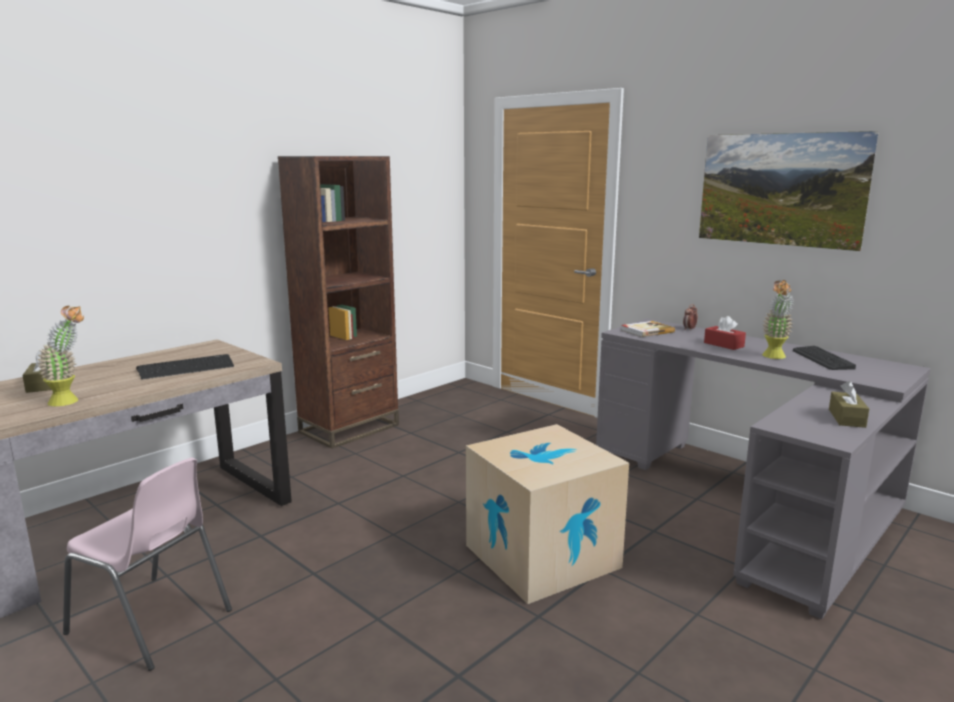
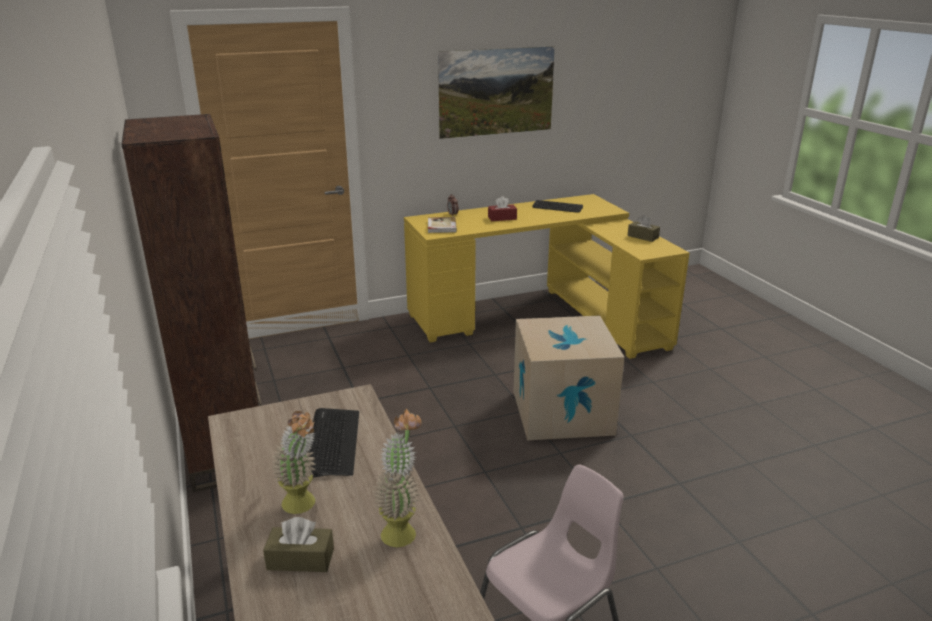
camera: 65 degrees left, 10 degrees up
(752, 500) = (542, 317): grey desk -> yellow desk
(774, 357) = (543, 216): potted plant -> potted plant (303, 507)

